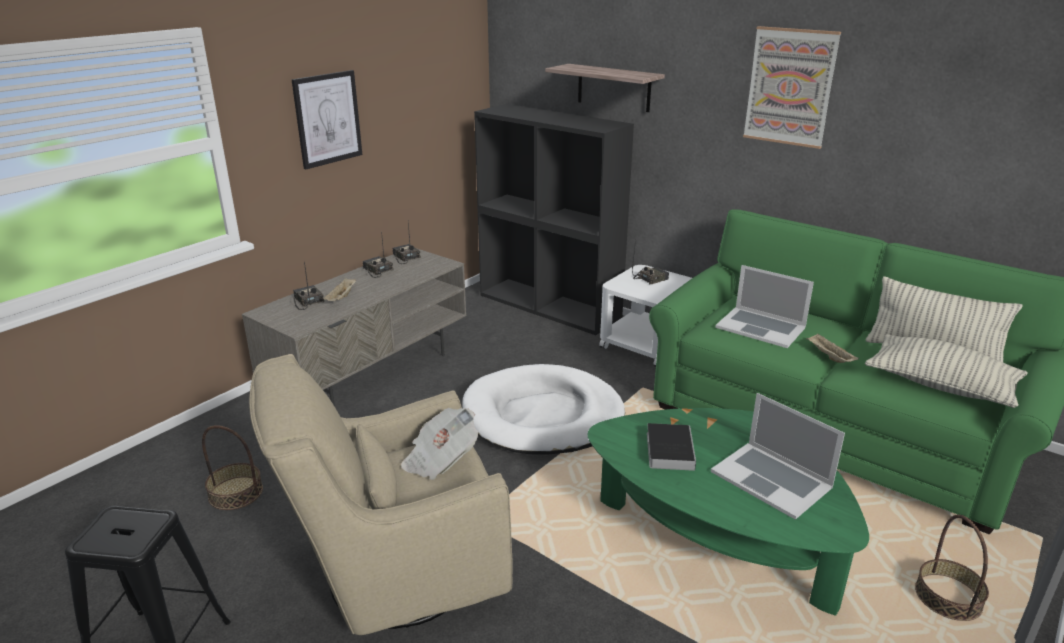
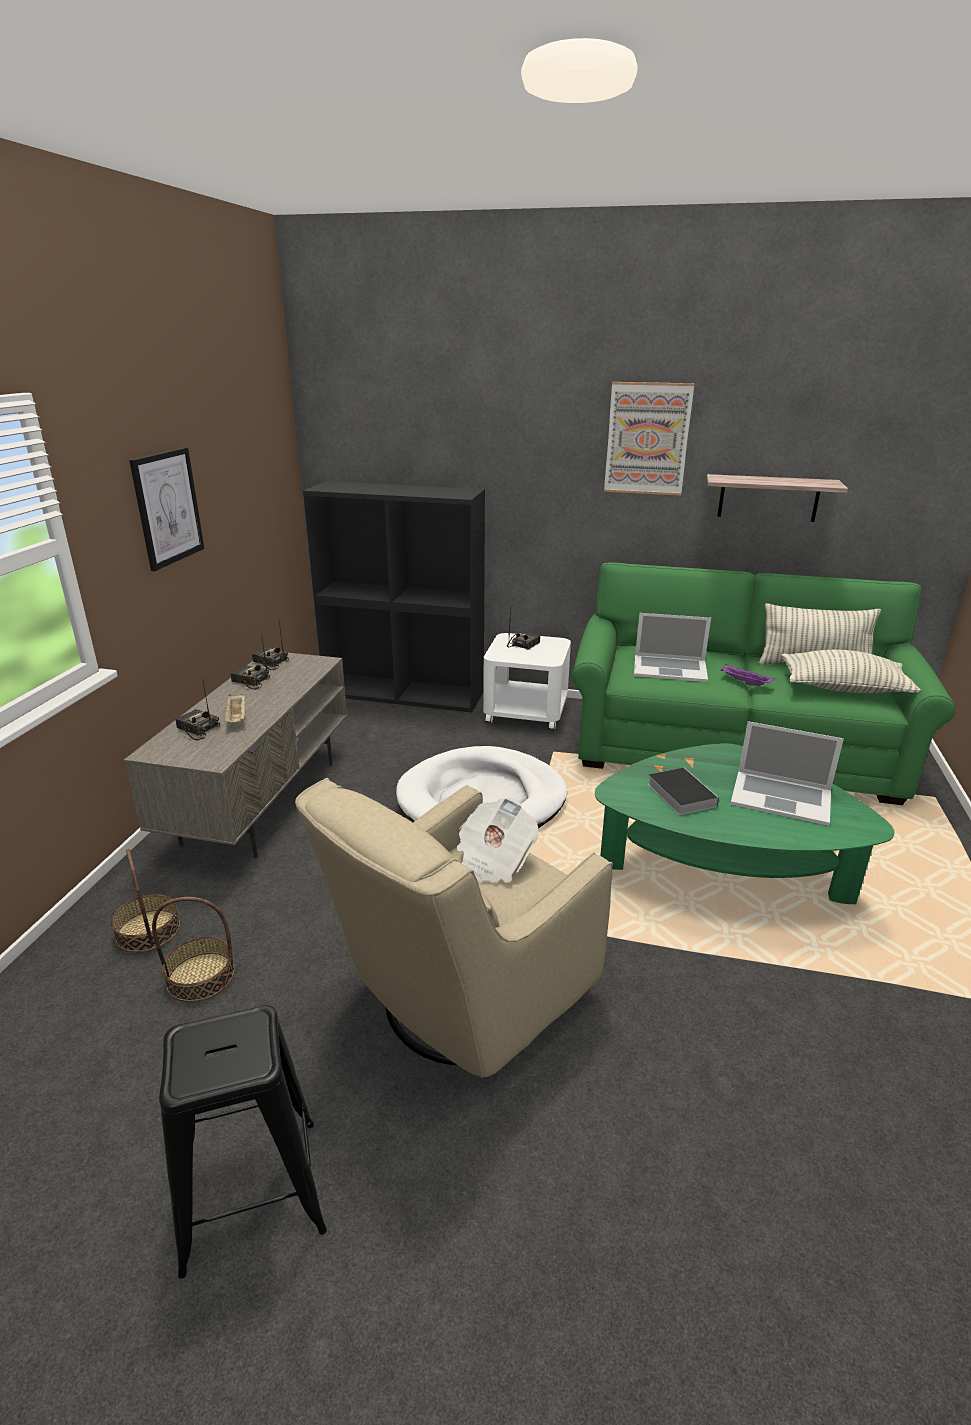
camera: 25 degrees left, 0 degrees up
(613, 87) = (457, 453): shelf -> shelf (768, 498)
(829, 356) = (744, 682): beige tray -> purple tray
(948, 597) = (915, 863): basket -> basket (148, 930)

